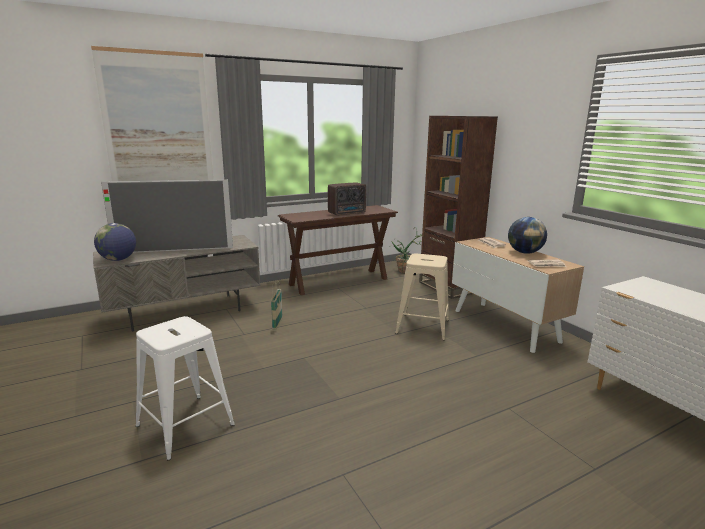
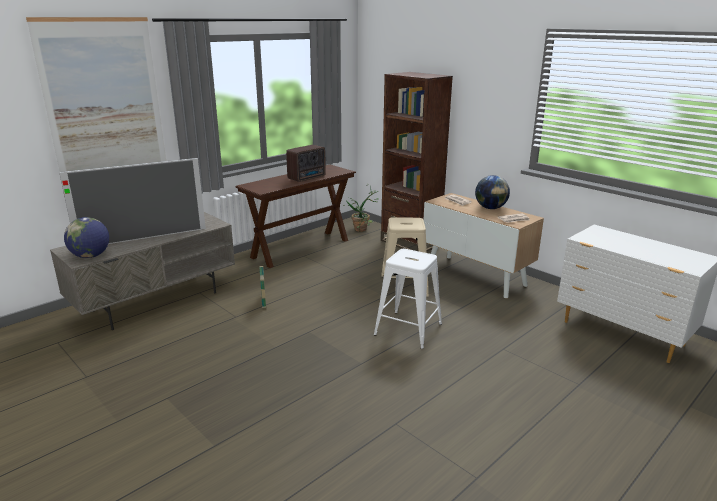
camera: 15 degrees left, 5 degrees up
(184, 425) = (234, 410): white stool -> white stool (408, 329)

